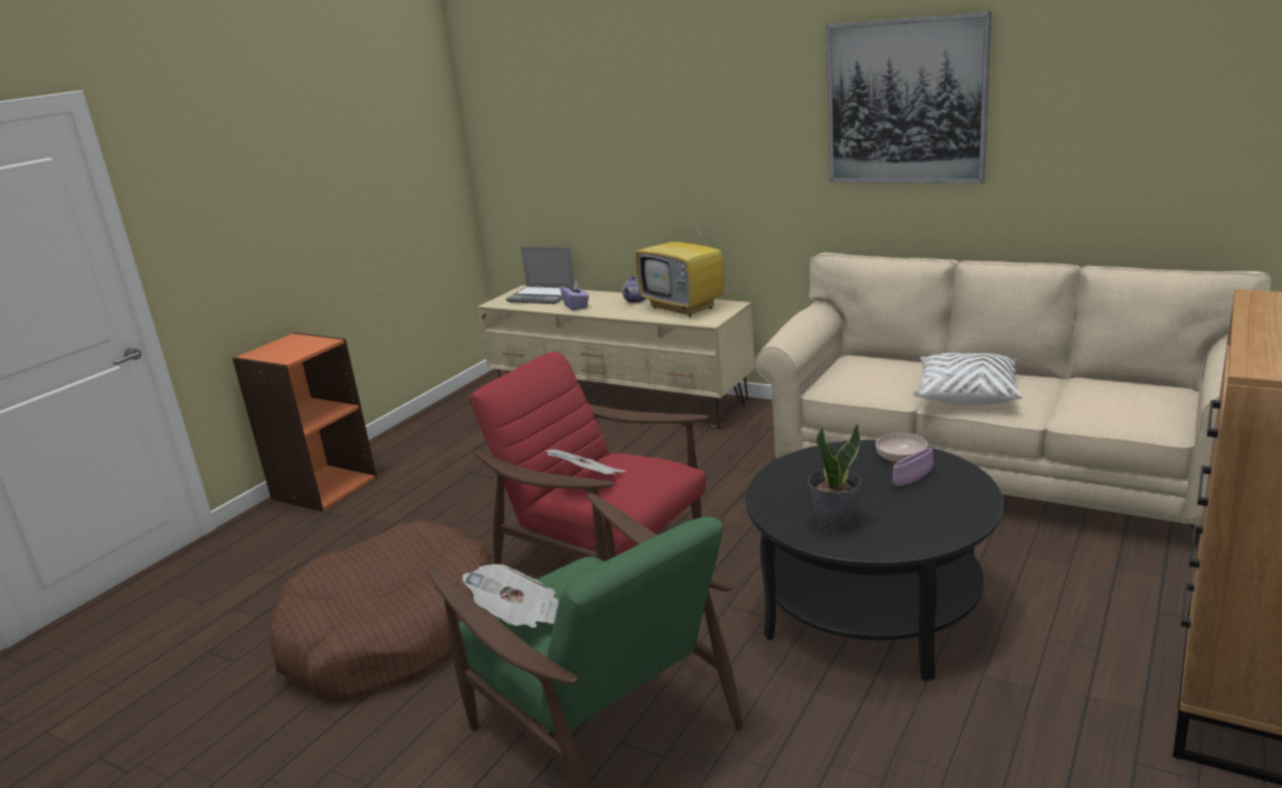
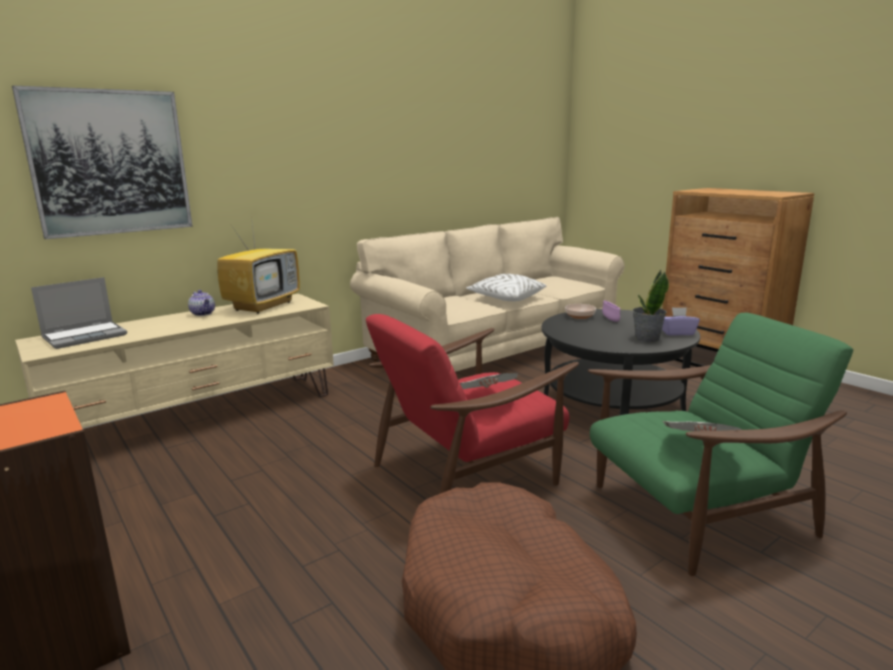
camera: 70 degrees left, 5 degrees down
(576, 306) = (157, 330): purple tissue box -> purple tissue box (677, 333)
(685, 307) = (263, 306): television -> television turned 45 degrees counterclockwise
(906, 102) = (393, 132): picture -> picture (110, 163)

